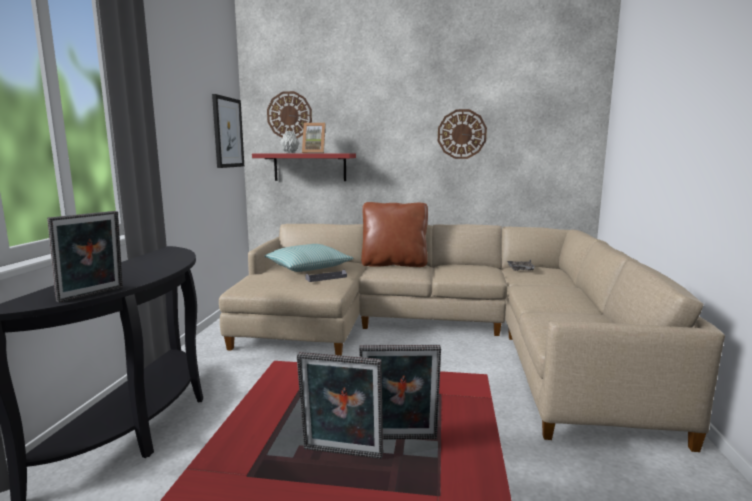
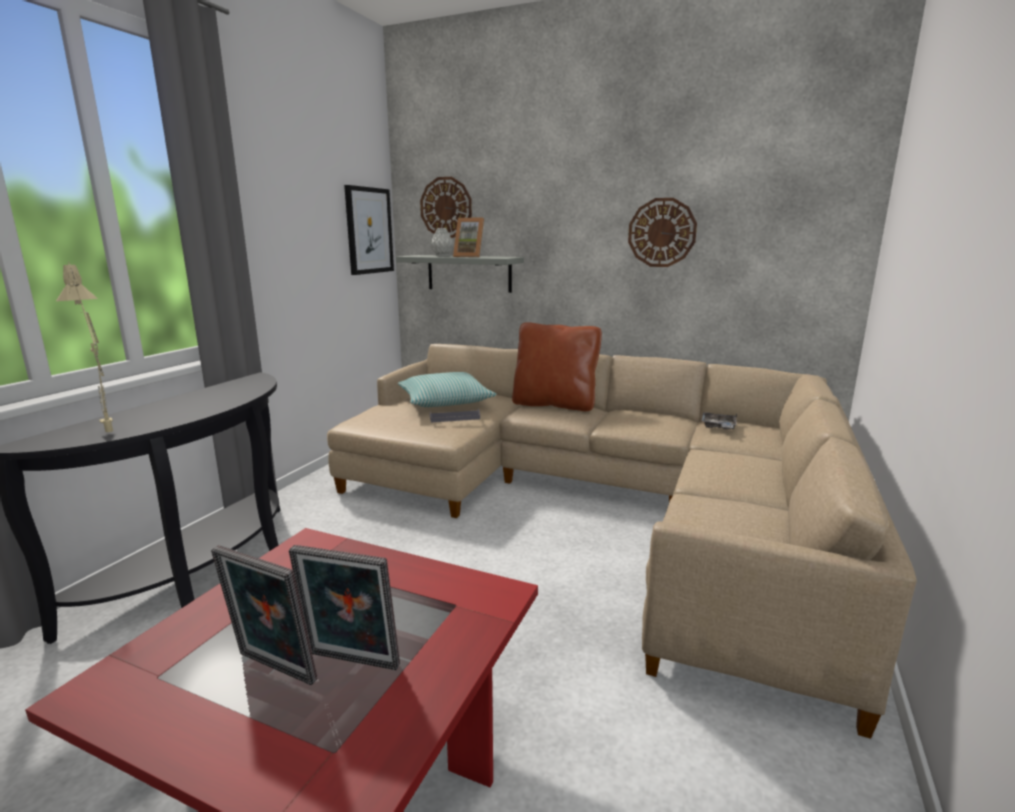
camera: 15 degrees right, 5 degrees up
(93, 295) = (111, 436): picture frame -> beige table lamp
(310, 167) = (469, 273): red shelf -> grey shelf

